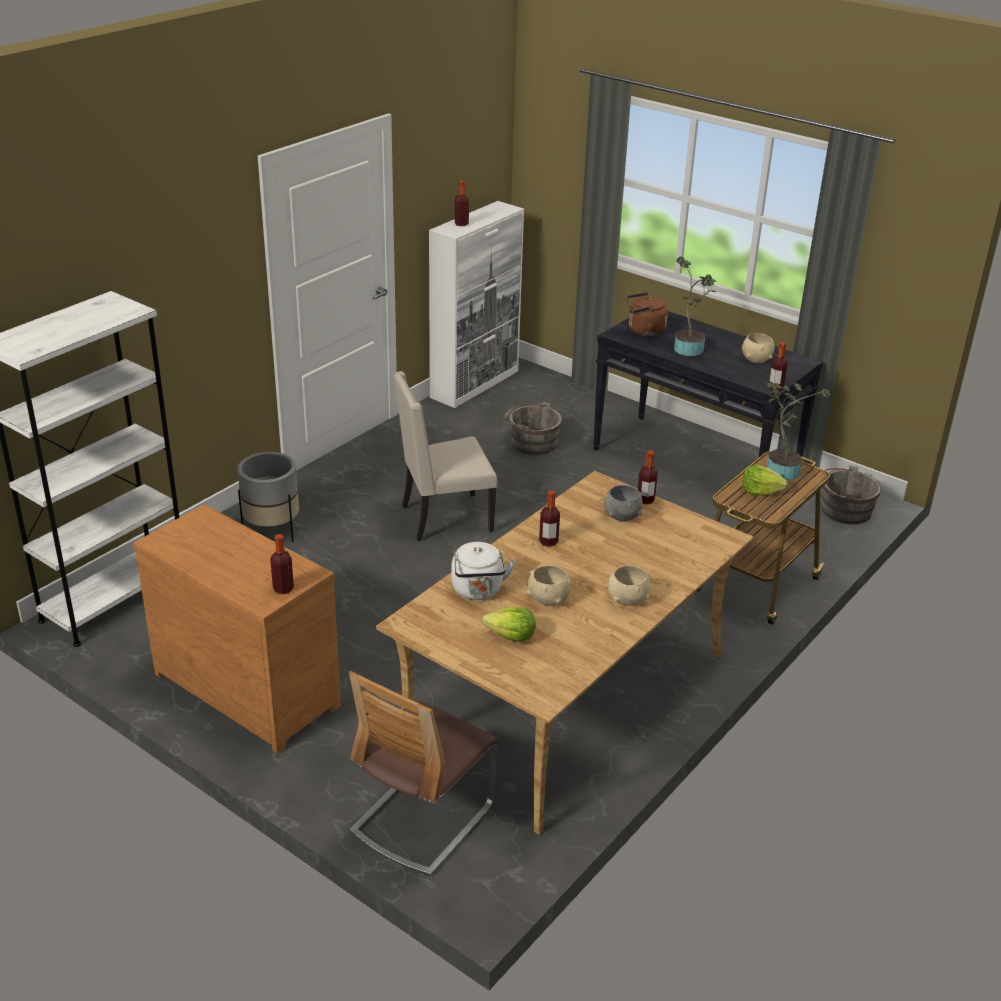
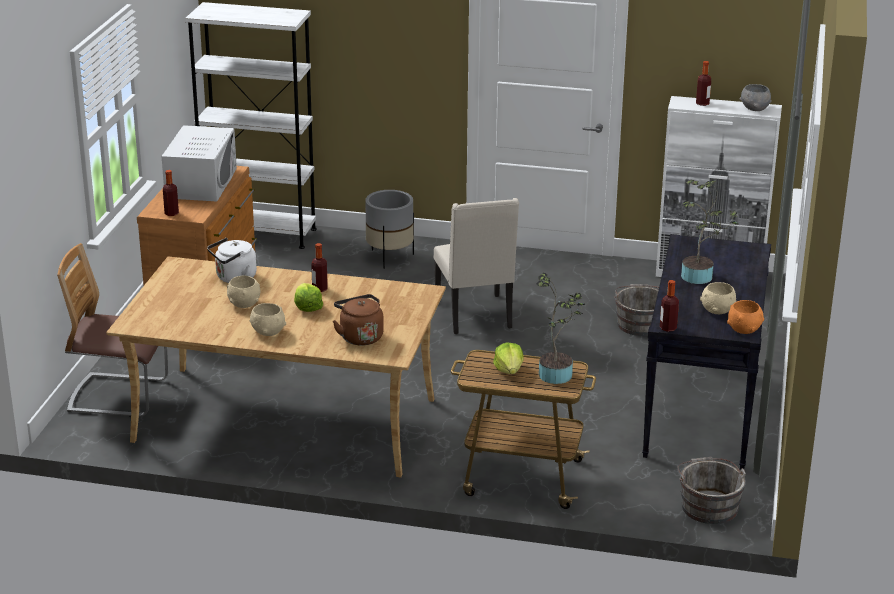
camera: 65 degrees right, 5 degrees down
(216, 547) = (201, 183): none -> white microwave
(444, 519) = (475, 315): beige chair -> beige chair turned 150 degrees counterclockwise
(511, 636) = (189, 300): lettuce -> lettuce (307, 307)
(621, 516) = (384, 309): grey bowl -> grey bowl (755, 108)
(643, 331) = (707, 251): brown kettle -> brown kettle (360, 336)
(645, 500) = (418, 313): bottle -> none
(796, 359) = (745, 329): none -> orange bowl

